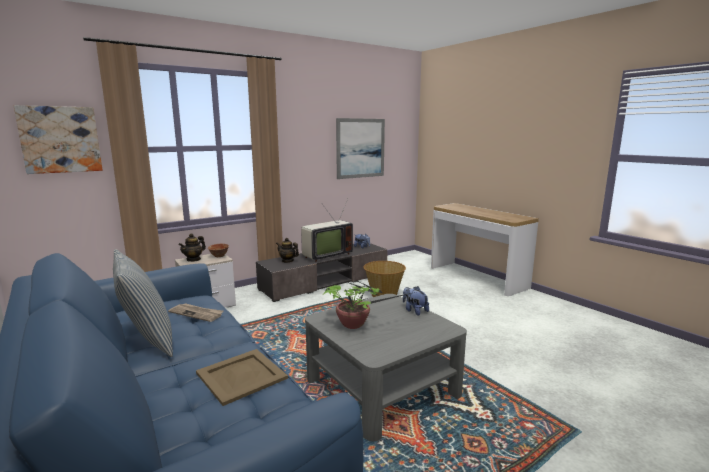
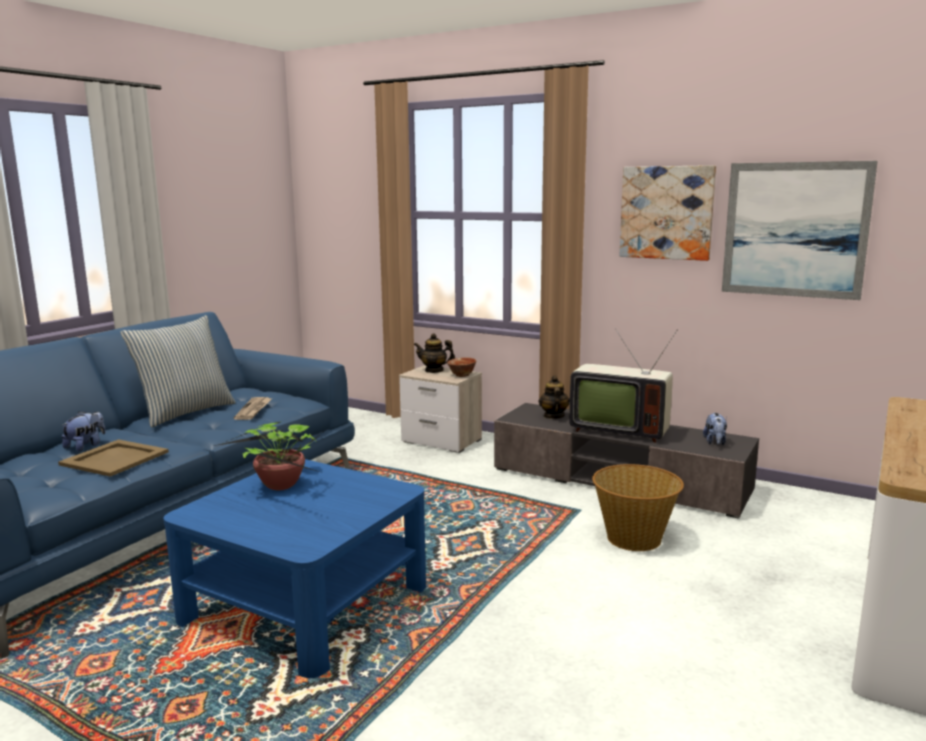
camera: 65 degrees right, 0 degrees up
(60, 139) = (349, 200): picture -> picture (666, 212)
(381, 387) = (305, 603): grey coffee table -> blue coffee table
(414, 310) = (361, 514): plush toy -> plush toy (86, 446)

